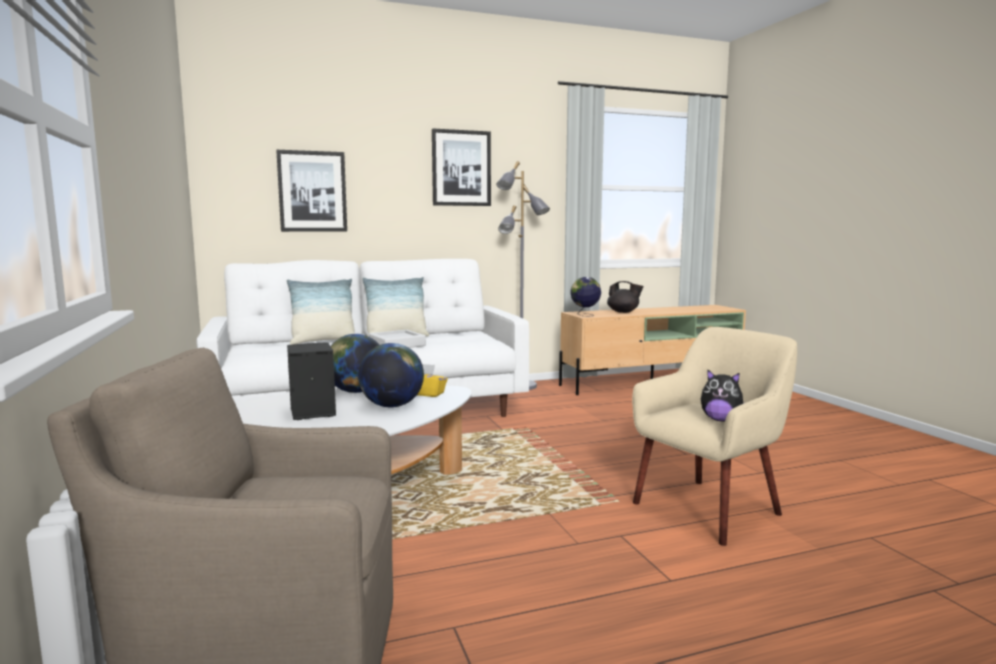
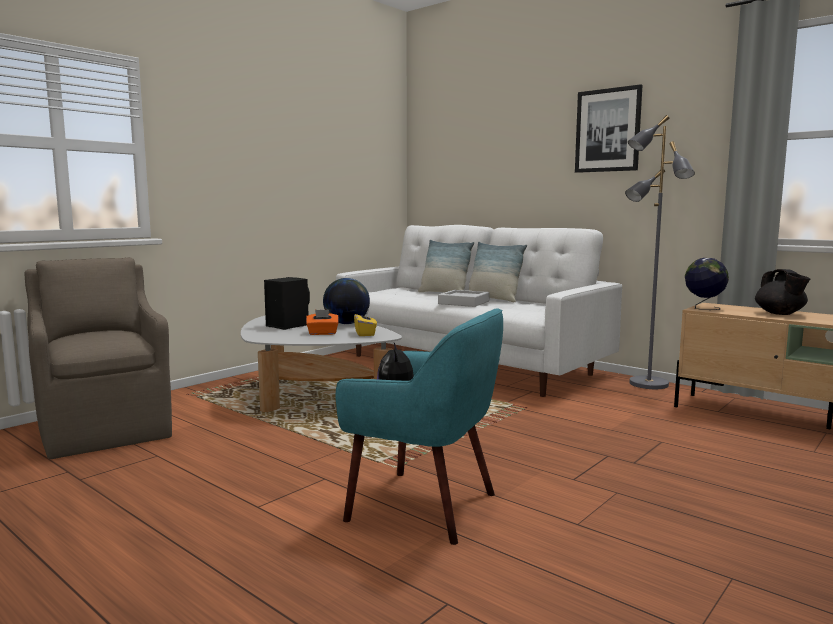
camera: 60 degrees right, 0 degrees up
(312, 191) = (478, 165): picture -> none
(392, 406) = (322, 333): globe -> orange tissue box
(709, 508) = (425, 506): beige armchair -> turquoise armchair

